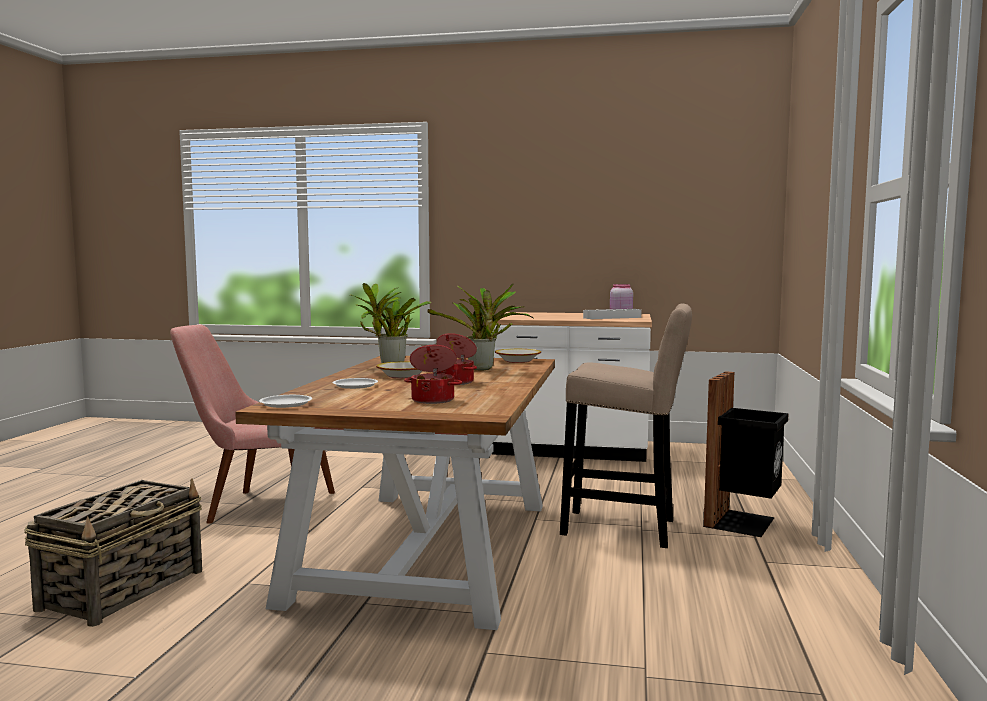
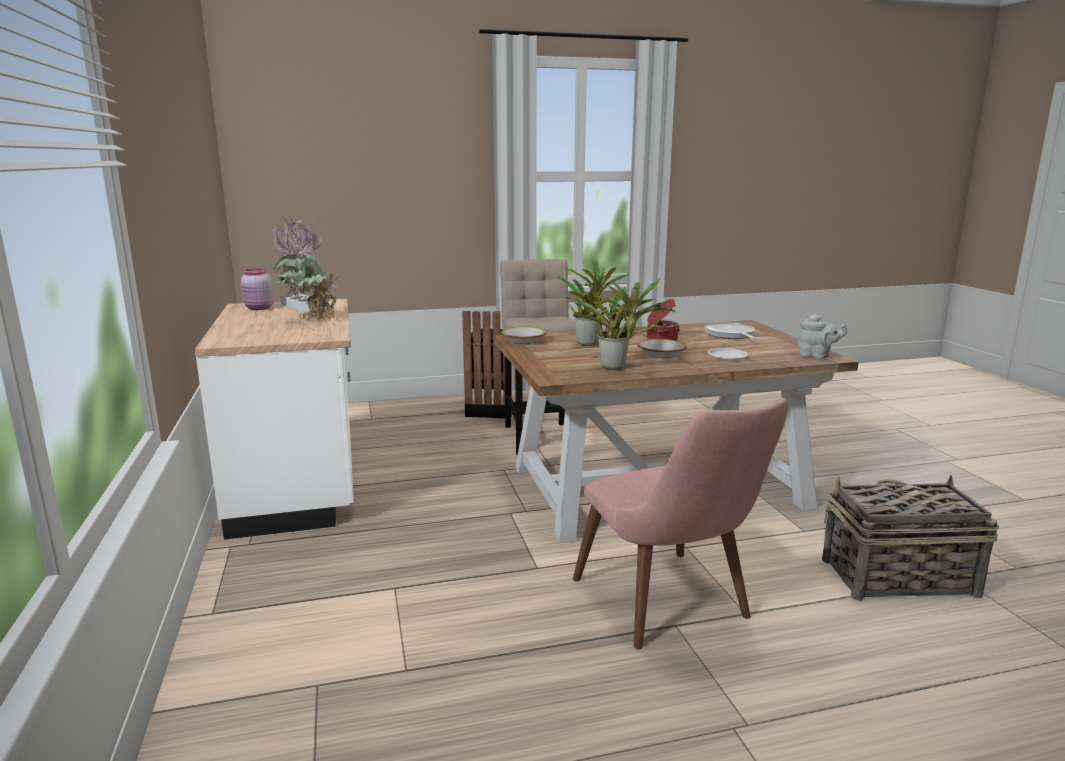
camera: 115 degrees left, 10 degrees up
(286, 404) = (816, 356): white plate -> grey teapot
(433, 400) = (730, 335): cooking pot -> frying pan
(557, 317) = (311, 321): none -> potted plant

